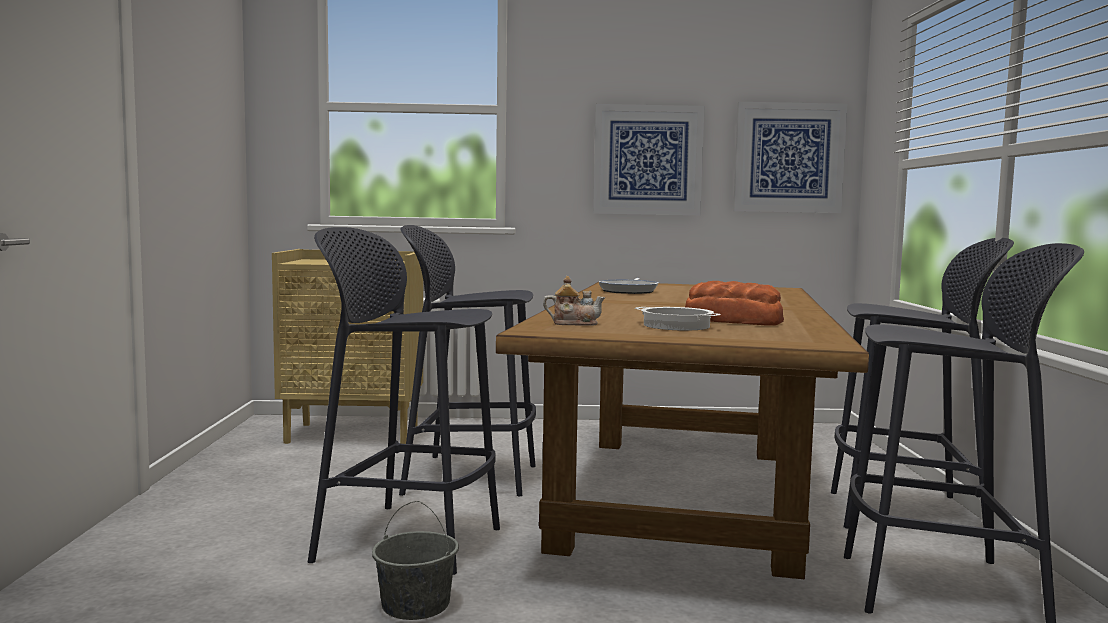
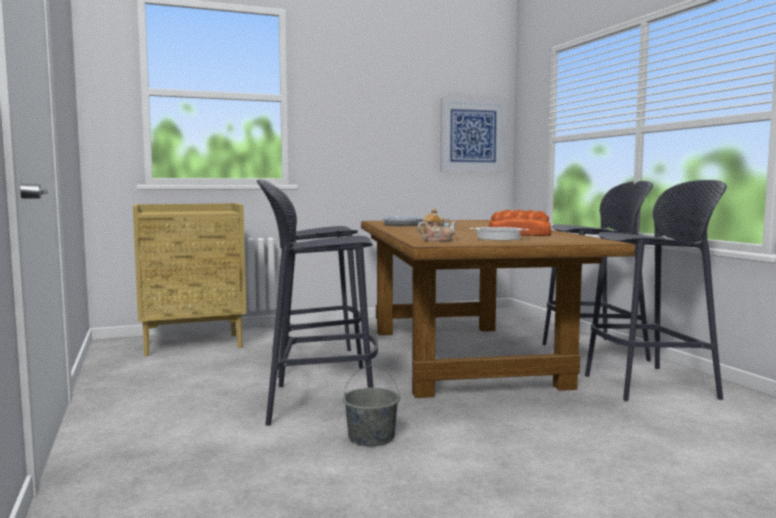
camera: 20 degrees left, 0 degrees up
(647, 160) = (385, 136): picture -> none

